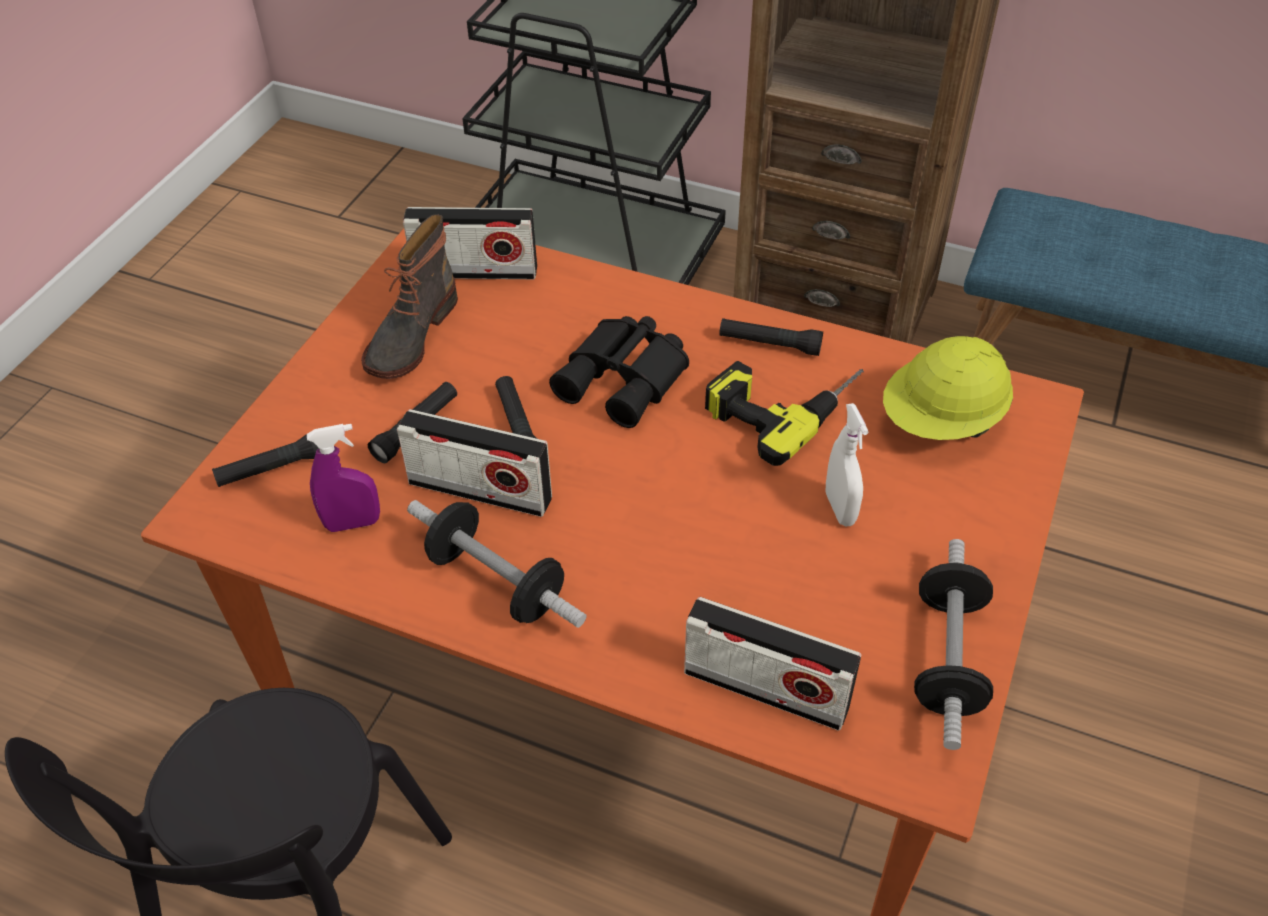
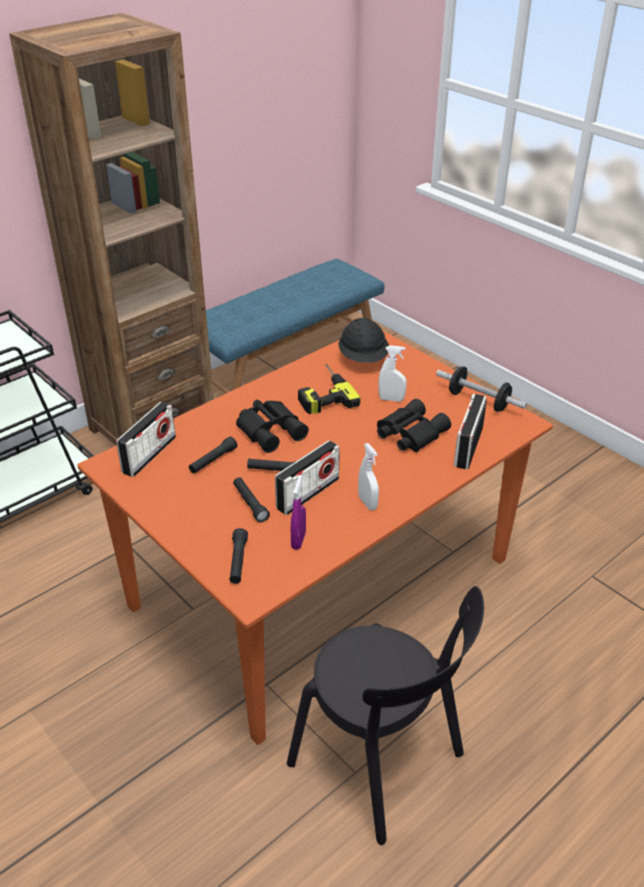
camera: 65 degrees left, 10 degrees down
(410, 335) = (178, 489): boot -> none
(497, 582) = (367, 503): dumbbell -> white spray bottle
(746, 574) = (409, 433): none -> black binoculars
(766, 689) = (468, 447): radio -> radio turned 150 degrees clockwise
(769, 344) = (284, 384): black flashlight -> black flashlight (213, 460)
(942, 420) = (363, 359): yellow hard hat -> black hard hat

